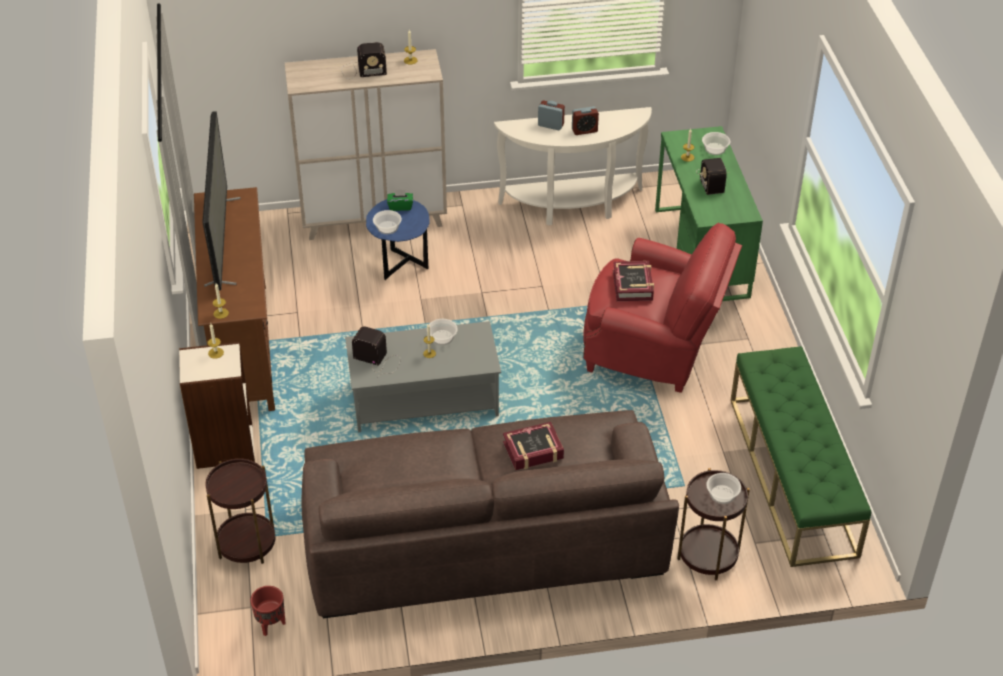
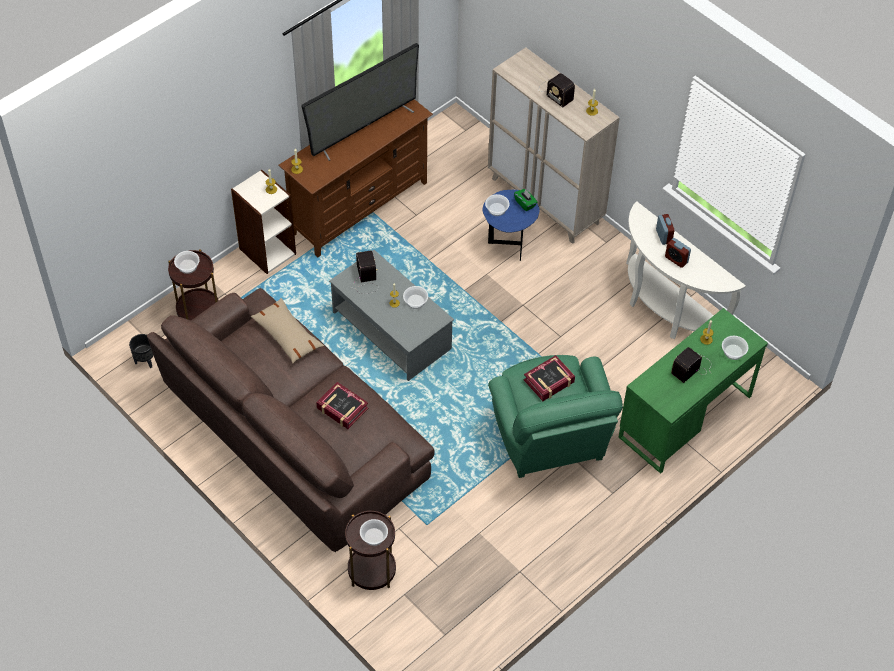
camera: 55 degrees right, 10 degrees up
(230, 484) = (188, 266): none -> bowl
(271, 625) = (145, 361): red planter -> black planter
(398, 451) = (287, 336): none -> beige pillow
(654, 350) = (550, 439): red armchair -> green armchair
(792, 476) = (488, 588): green bench -> none

